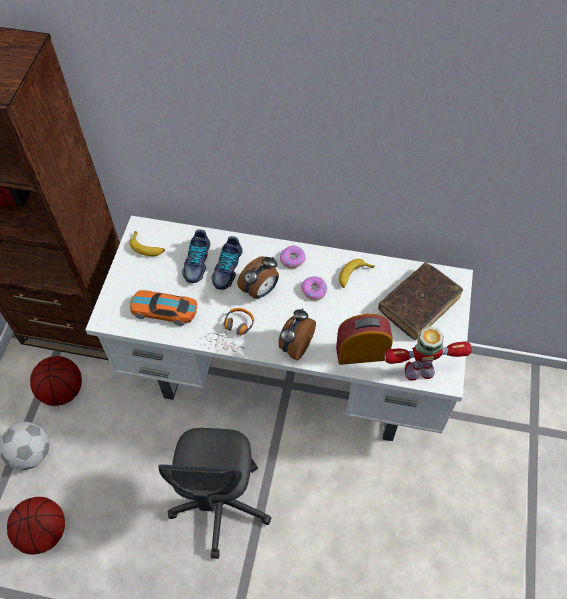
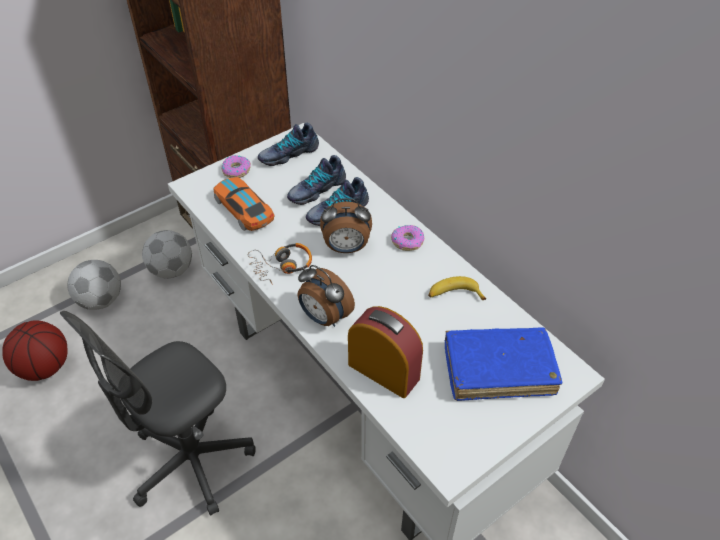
camera: 40 degrees right, 10 degrees down
(62, 391) = (171, 270): basketball -> football
(147, 247) = (288, 153): banana -> shoe
(295, 346) = (324, 317): alarm clock -> alarm clock turned 120 degrees counterclockwise
(314, 290) = (398, 281): donut -> donut (236, 170)
(419, 304) = (498, 369): brown book -> blue book
(419, 371) = (427, 436): toy robot -> none

